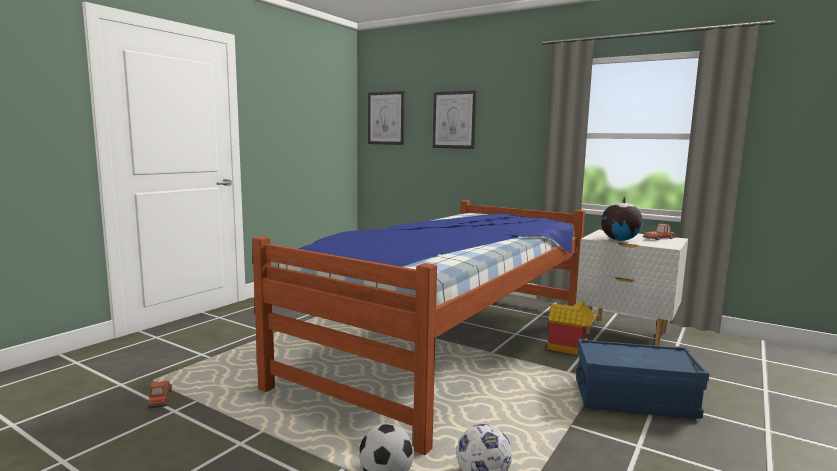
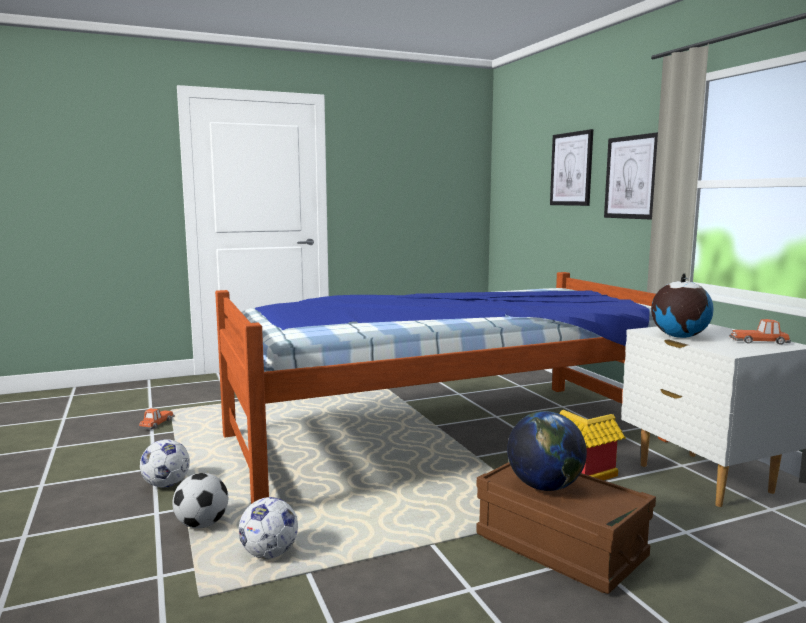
camera: 35 degrees right, 0 degrees up
(284, 454) = (166, 484): none -> football
(386, 118) = (513, 170): picture -> picture (632, 177)
(628, 358) = (545, 487): none -> globe
(634, 399) = (560, 547): blue storage box -> brown storage box

